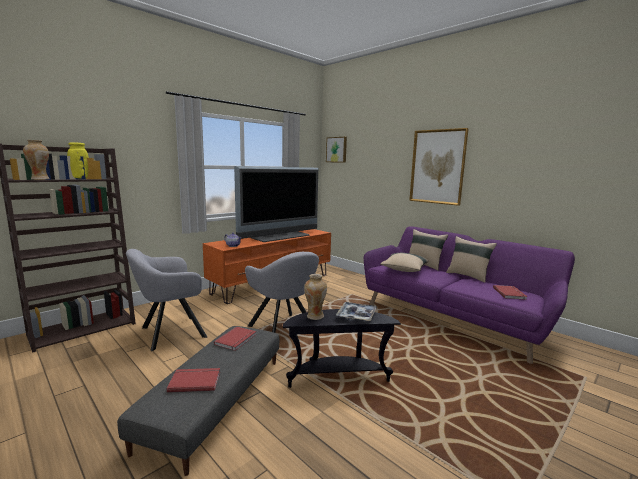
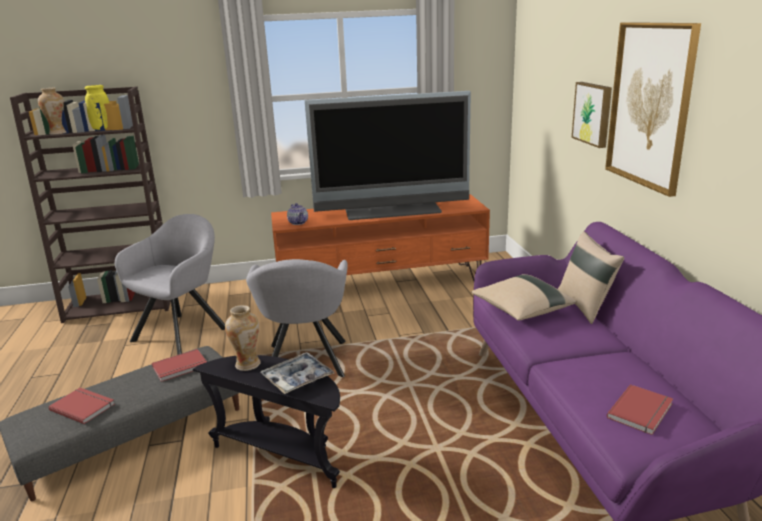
camera: 35 degrees right, 10 degrees up
(169, 333) = (184, 332): grey armchair -> grey armchair turned 120 degrees clockwise
(337, 149) = (530, 50): picture -> picture (593, 113)
(468, 276) = (634, 350): beige pillow -> none

